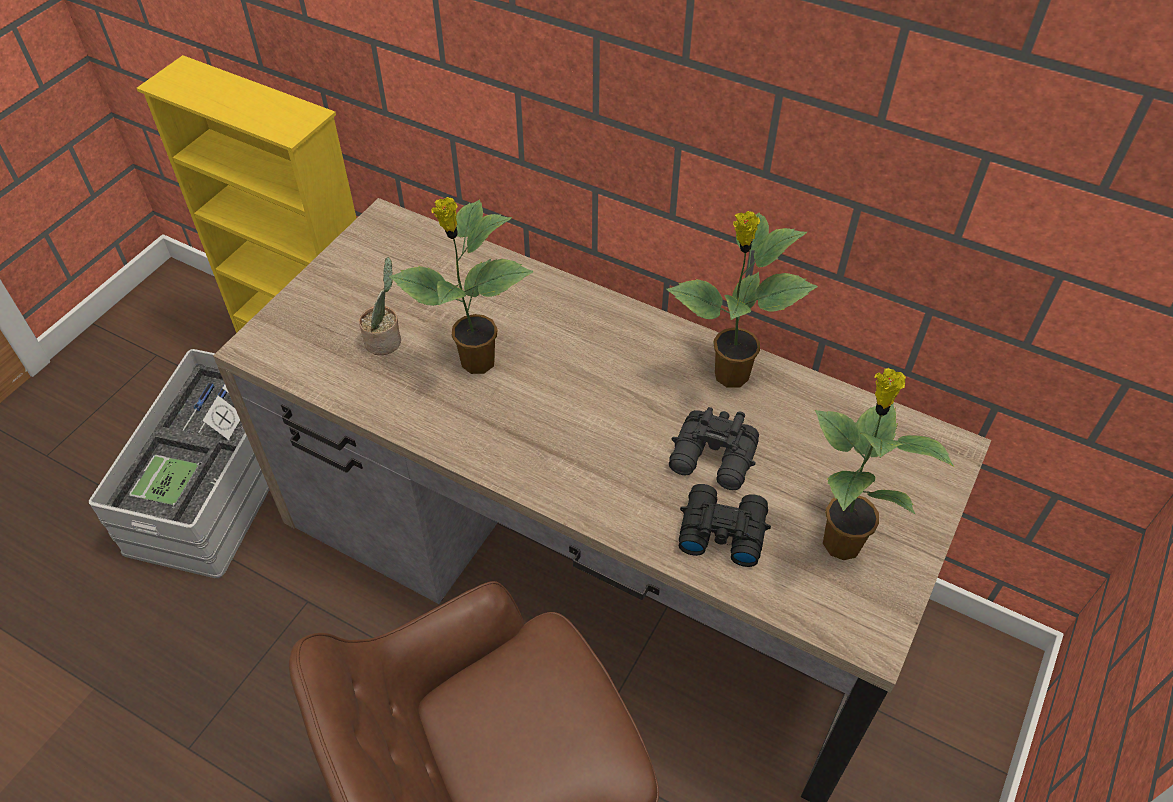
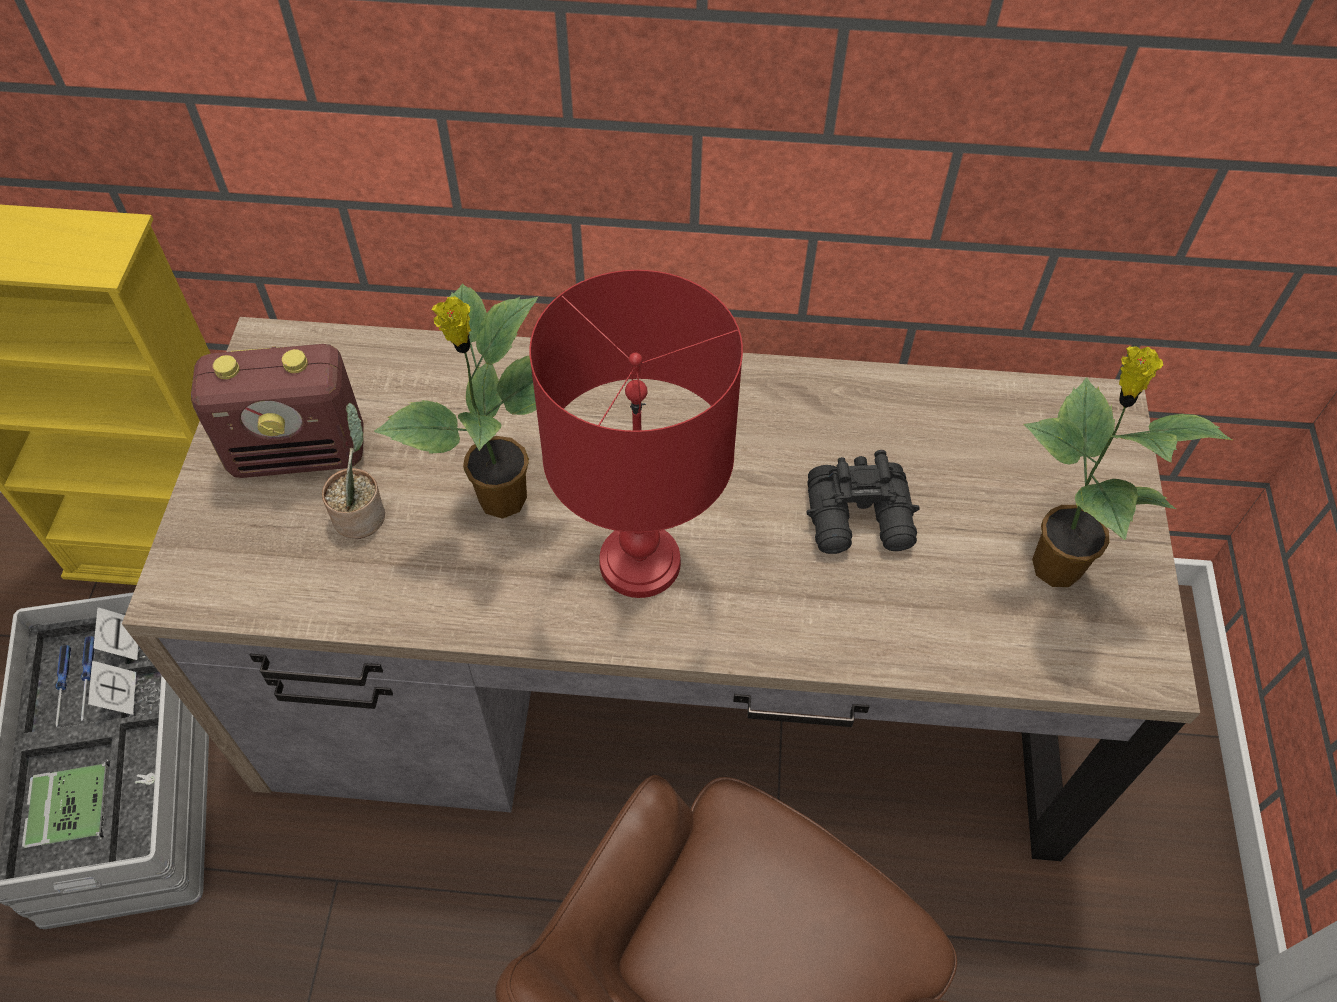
camera: 25 degrees left, 5 degrees up
(369, 291) = (300, 452): none -> radio
(546, 432) = (641, 561): none -> red table lamp
(720, 530) = (916, 605): black binoculars -> none
(729, 376) = (822, 407): potted plant -> none

